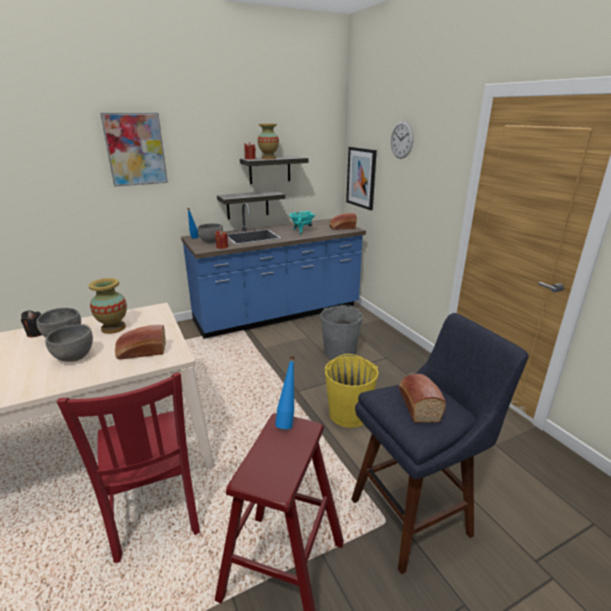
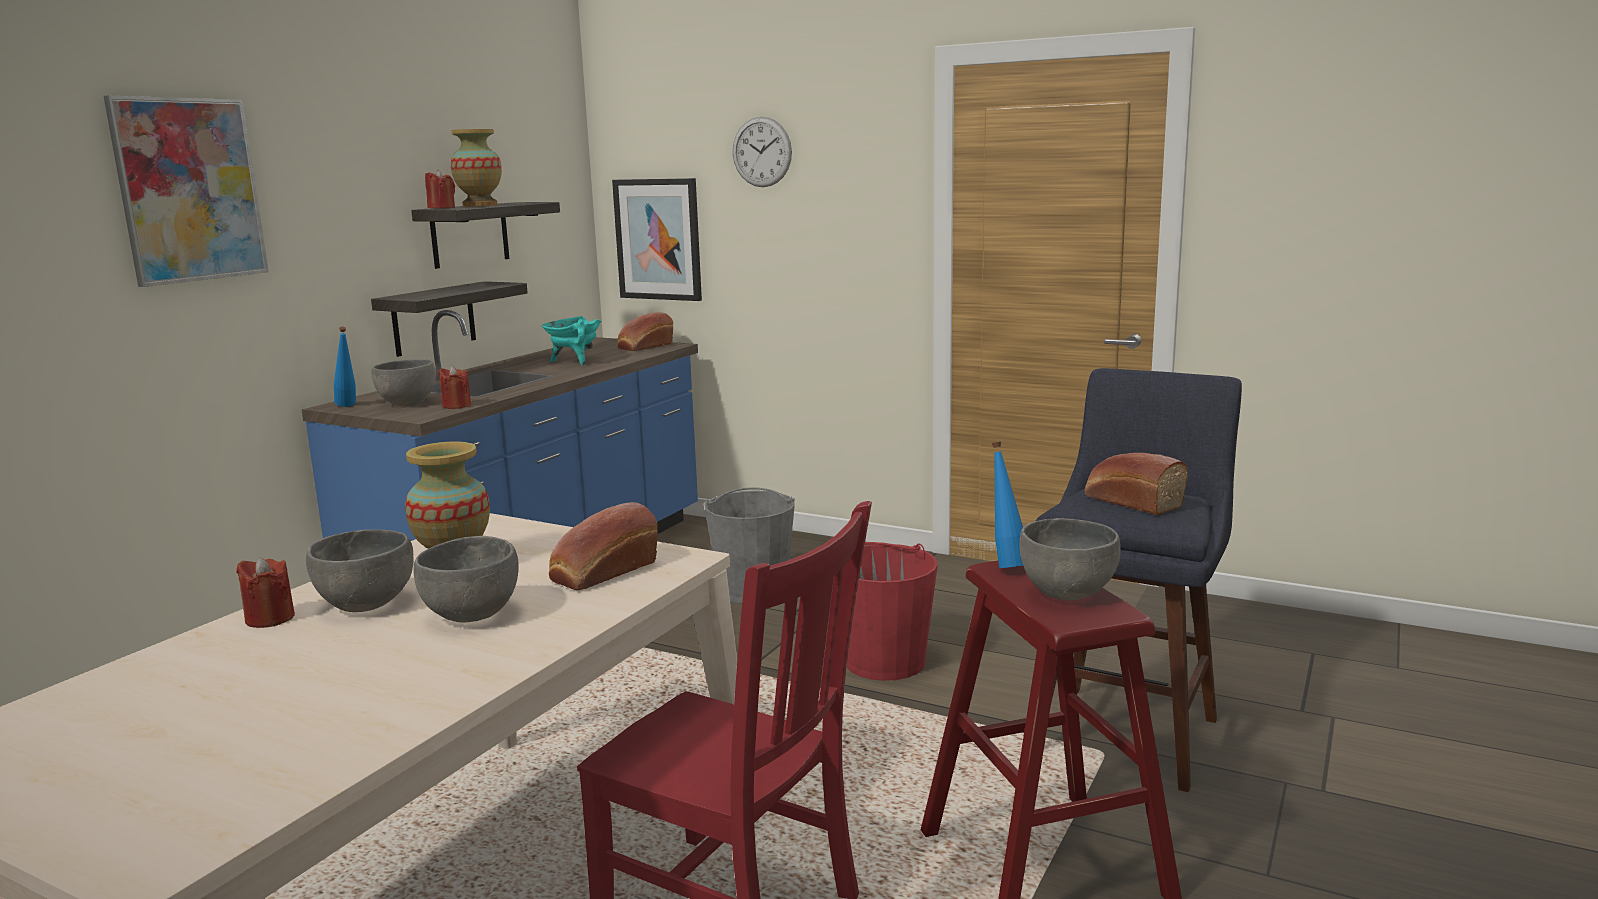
camera: 35 degrees left, 10 degrees down
(36, 333) = (270, 618): black candle -> red candle
(280, 458) = (1066, 593): none -> grey bowl
(349, 413) = (884, 661): yellow bucket -> red bucket

